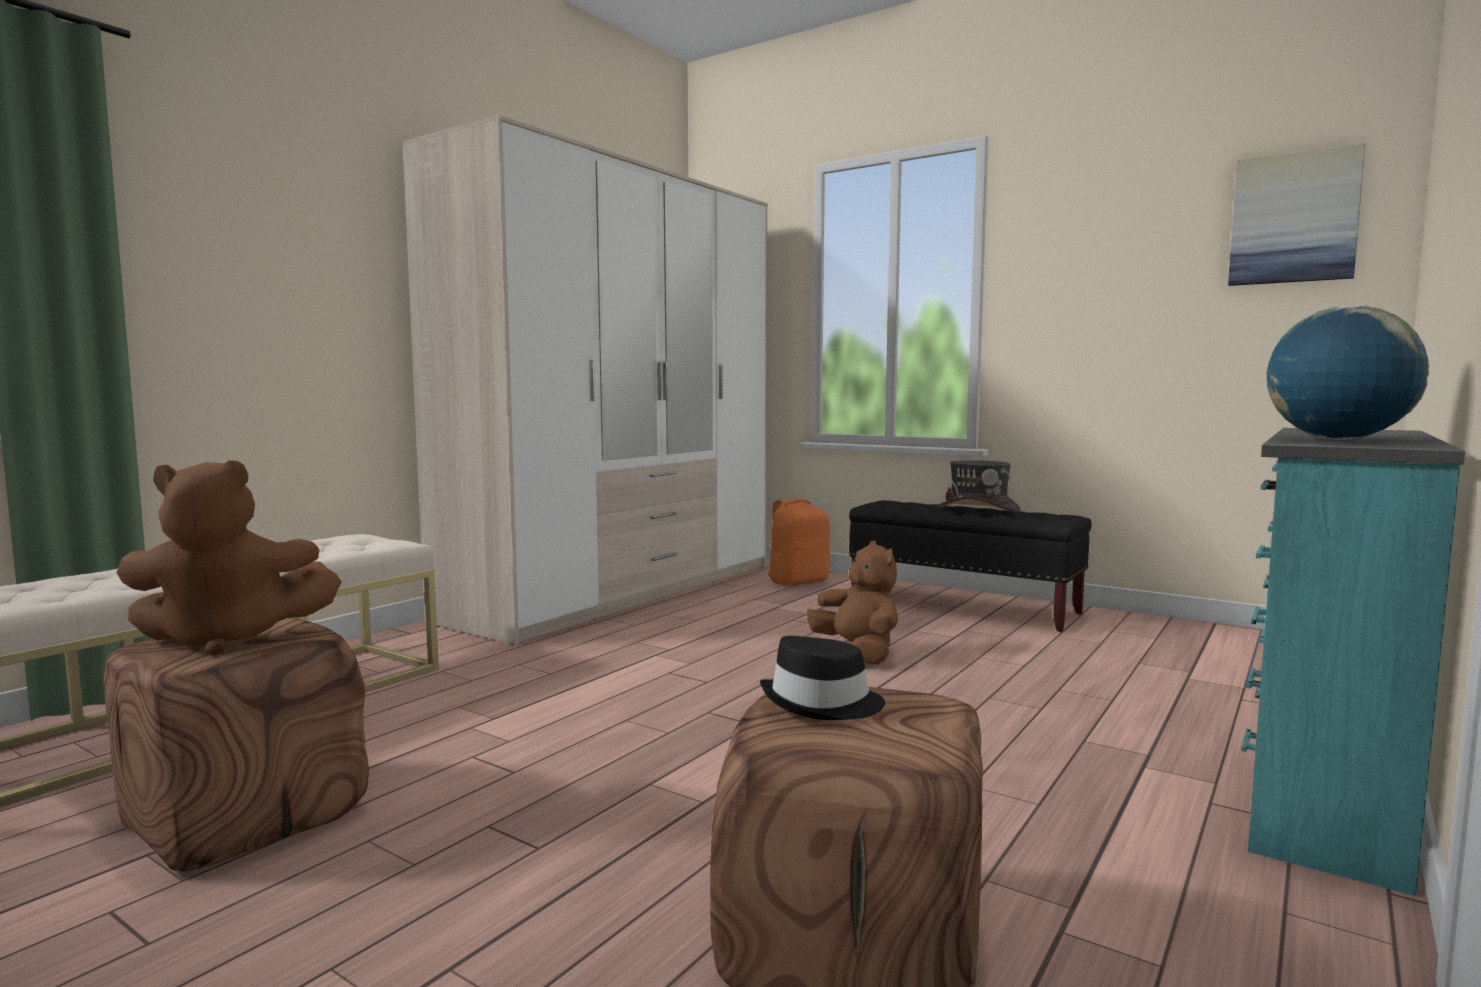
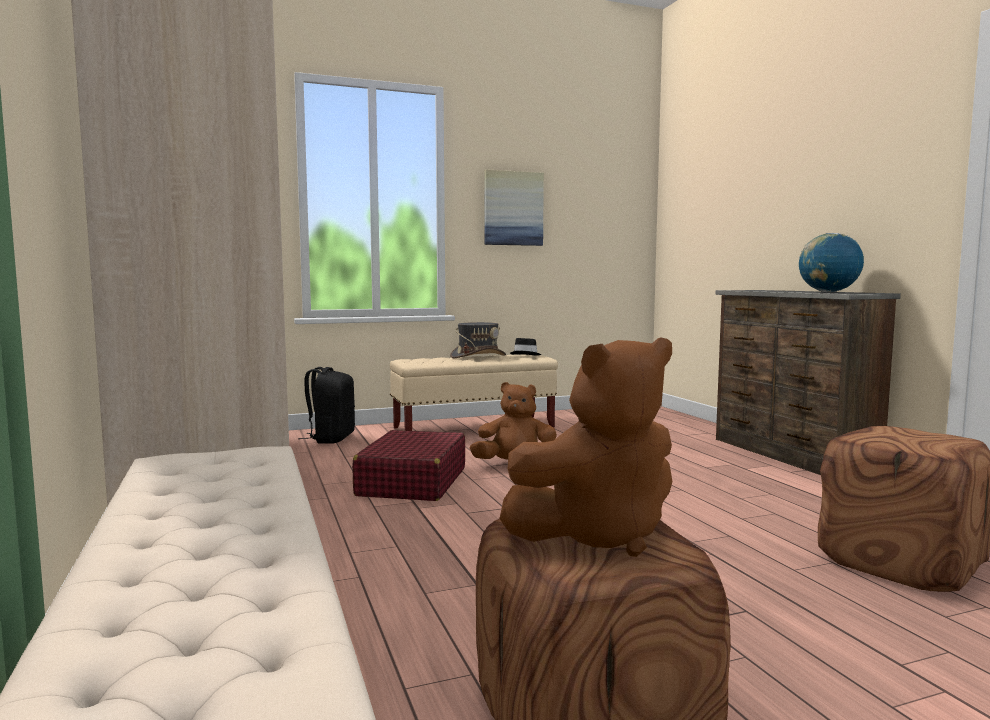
camera: 55 degrees left, 0 degrees up
(229, 639) = (597, 535): brown plush toy -> brown plush toy turned 45 degrees clockwise
(723, 635) = (412, 482): none -> red suitcase
(798, 581) = (331, 439): orange backpack -> black backpack
(823, 704) = (890, 438): black hat -> black hat (526, 355)
(963, 607) = (474, 428): black bench -> beige bench
(1294, 218) = (610, 178): picture -> picture (513, 208)
(1321, 789) = (790, 456): turquoise dresser -> brown dresser

